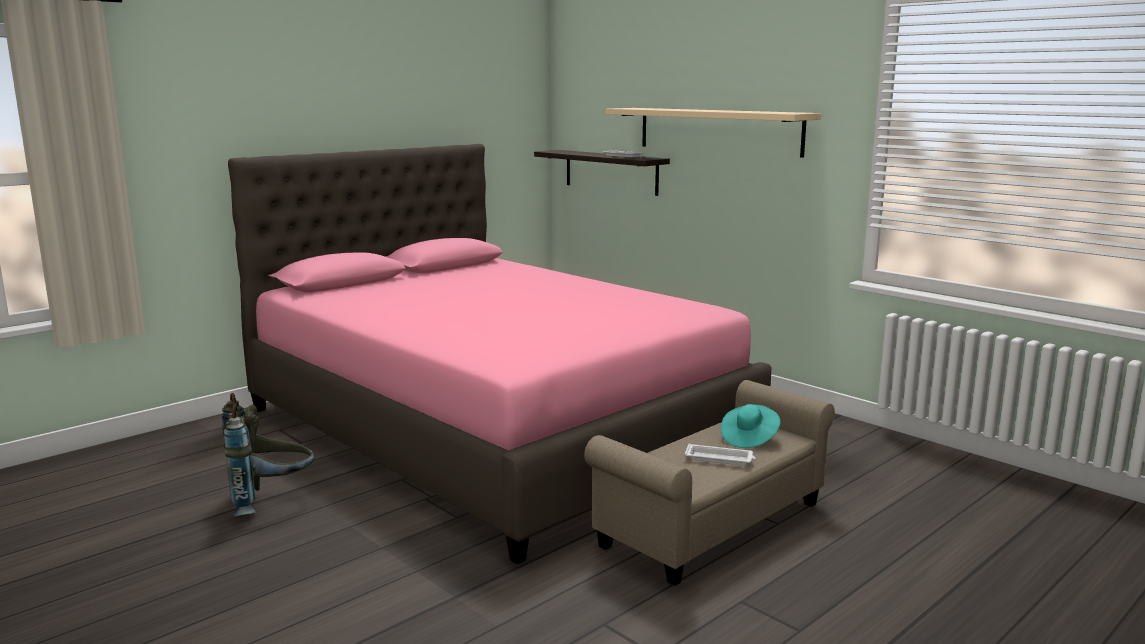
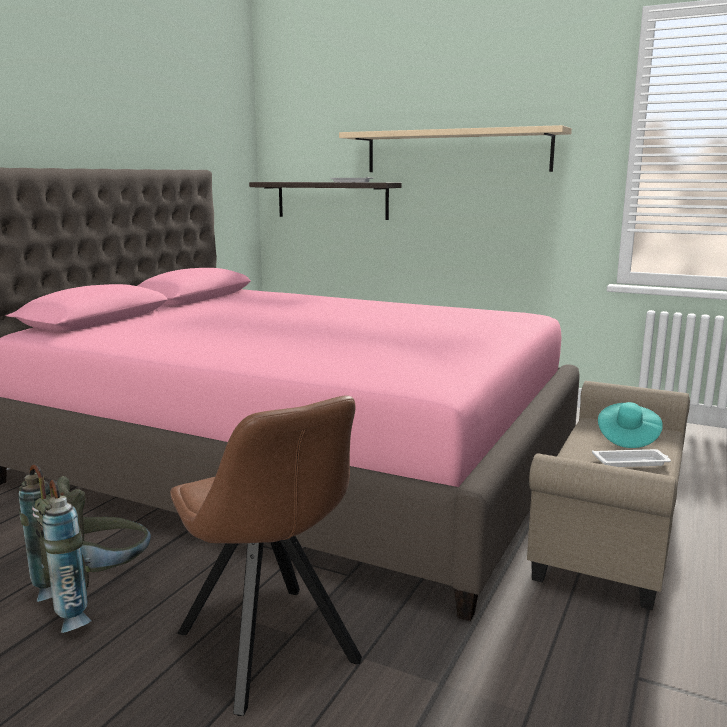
camera: 20 degrees left, 0 degrees up
(359, 551) = (269, 647): none -> brown chair

